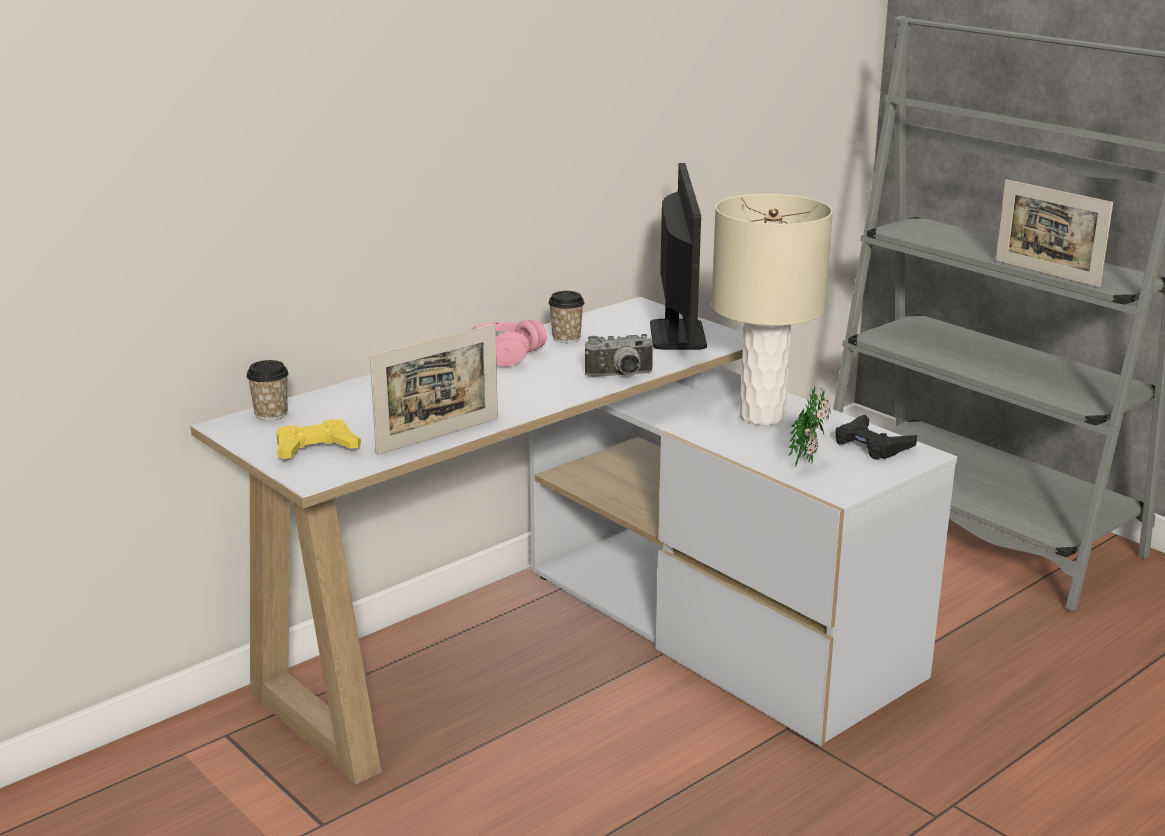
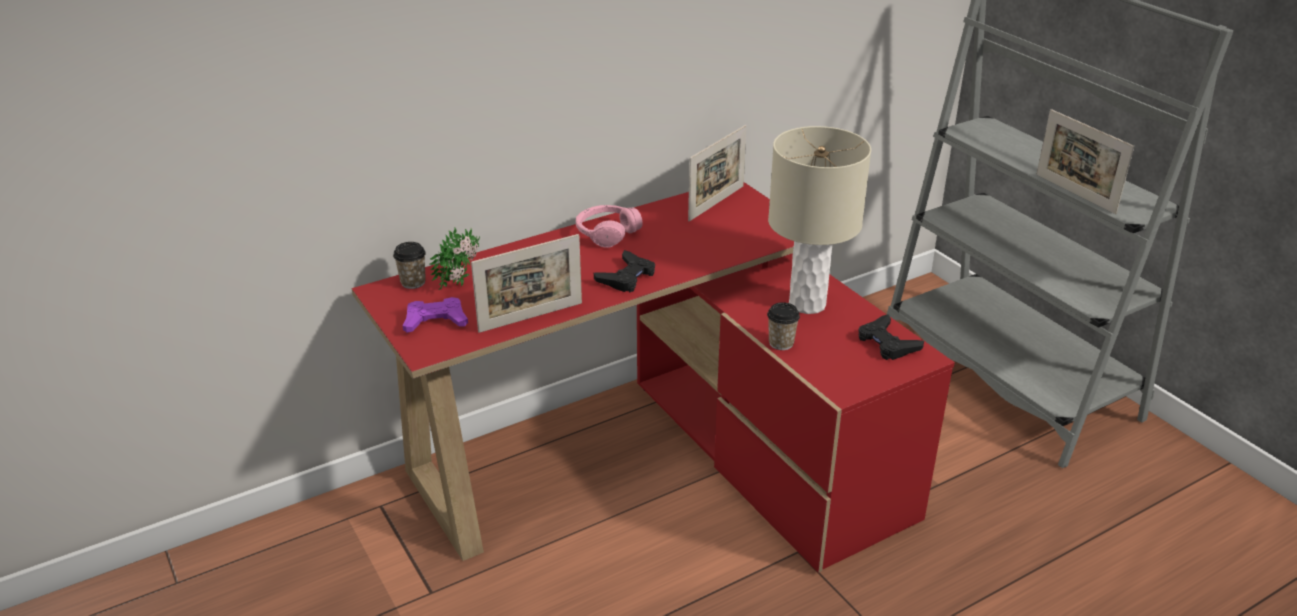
camera: 10 degrees right, 10 degrees up
(315, 448) = (435, 321): yellow game controller -> purple game controller
(544, 392) = (626, 277): none -> black game controller
(566, 338) = (663, 220): cup -> cup (781, 343)
(585, 649) = (661, 459): white desk -> red desk
(620, 376) = (692, 265): camera -> none
(625, 320) = (716, 203): none -> picture frame
(677, 335) = (753, 224): monitor -> none
(807, 459) = (828, 354): potted plant -> potted plant (462, 281)

